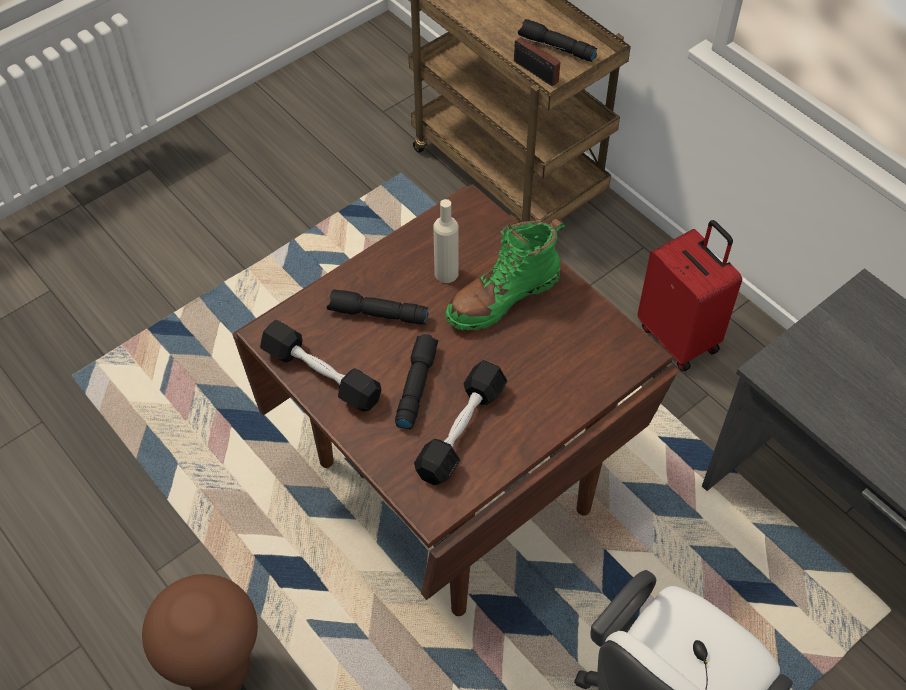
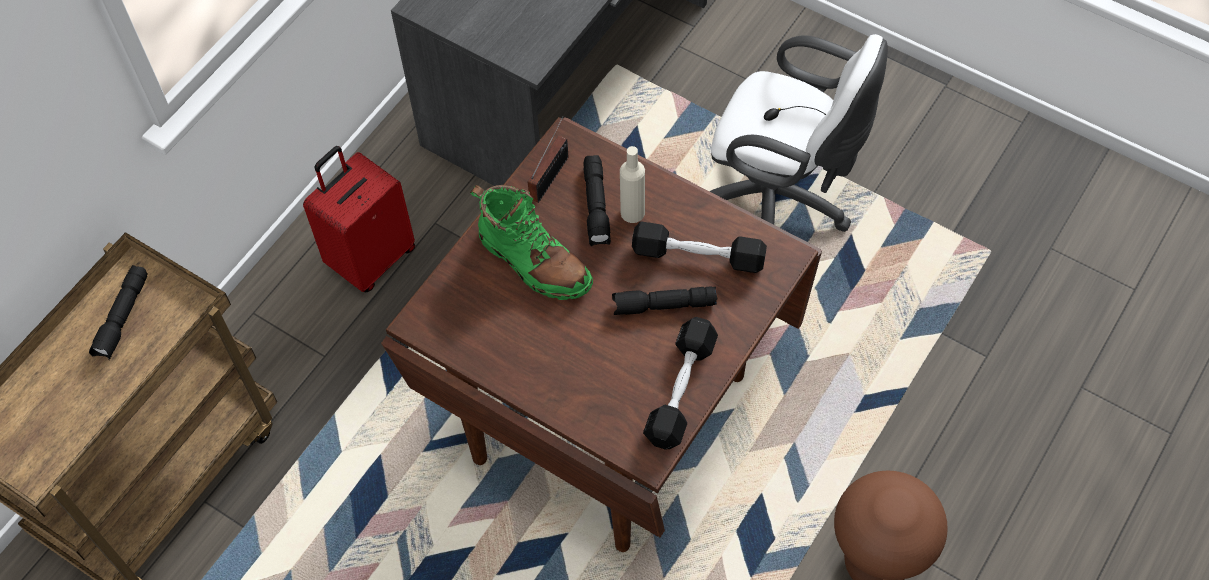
camera: 105 degrees left, 5 degrees up
(377, 314) = (591, 364): black flashlight -> black flashlight (597, 207)
(446, 273) = (518, 318): beige bottle -> beige bottle (632, 212)
(537, 73) = (173, 326): radio -> radio (551, 175)

